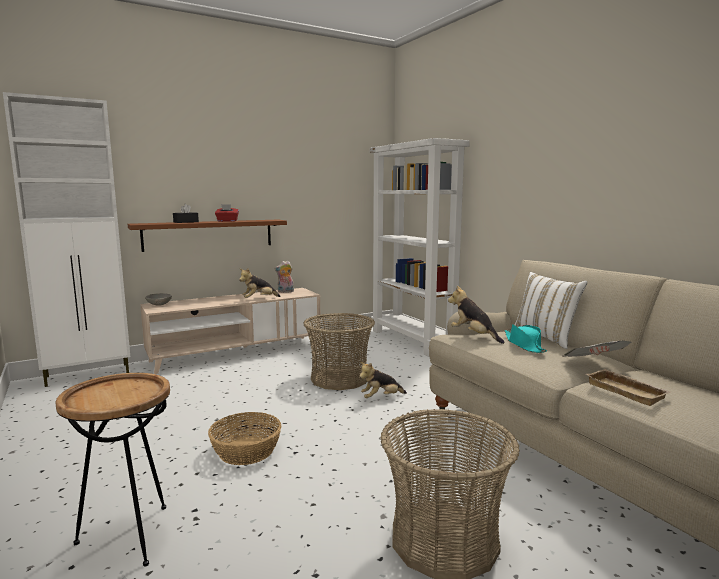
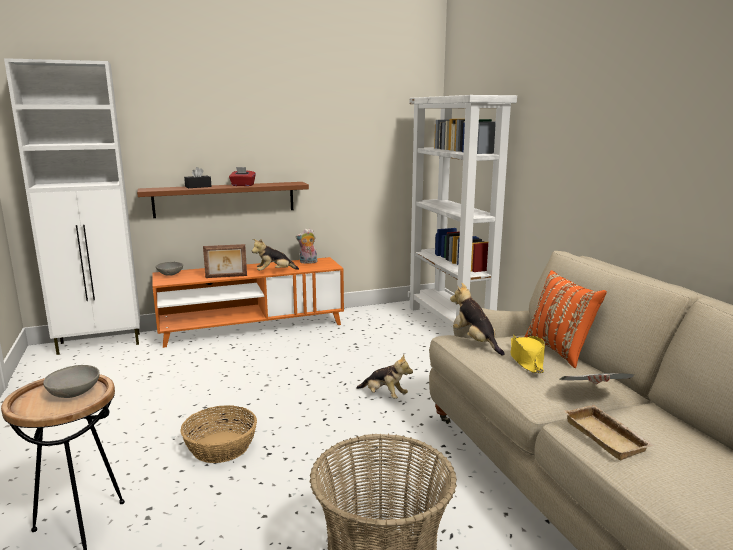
camera: 10 degrees right, 5 degrees up
(129, 389) = (75, 393): none -> grey bowl
(215, 304) = (226, 277): none -> picture frame
(236, 353) = (252, 328): beige tv stand -> orange tv stand
(339, 378) = (349, 367): basket -> none
(381, 398) = (384, 395): plush toy -> plush toy turned 135 degrees counterclockwise
(524, 345) = (526, 359): turquoise hat -> yellow hat
(545, 338) = (560, 350): white pillow -> orange pillow

